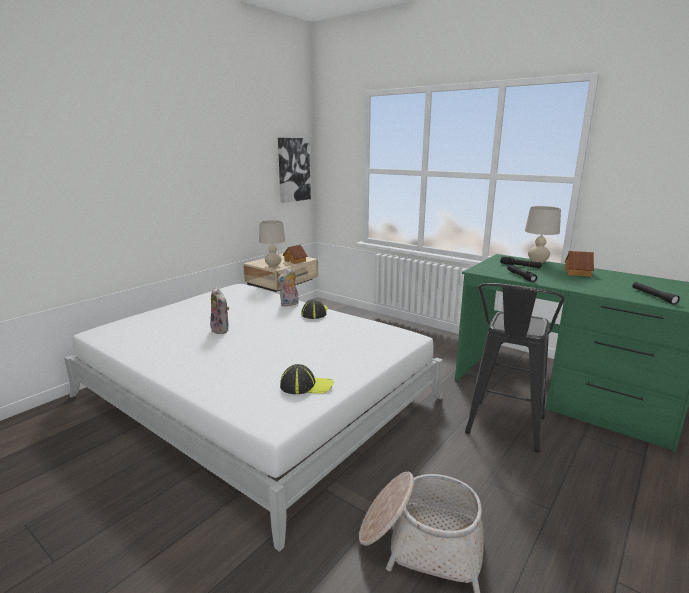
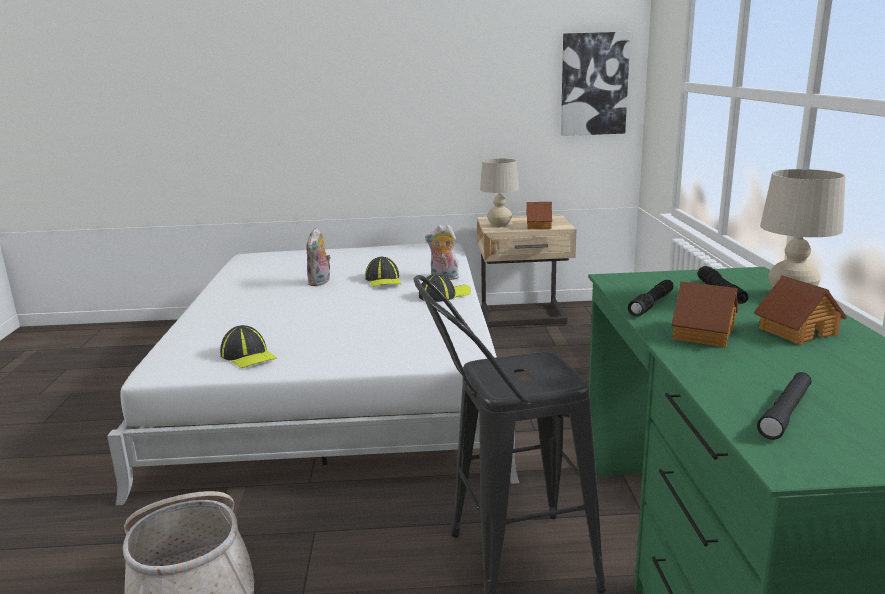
camera: 50 degrees right, 0 degrees up
(260, 315) = (383, 280): none -> cap
(566, 281) = (704, 334): none -> toy house

